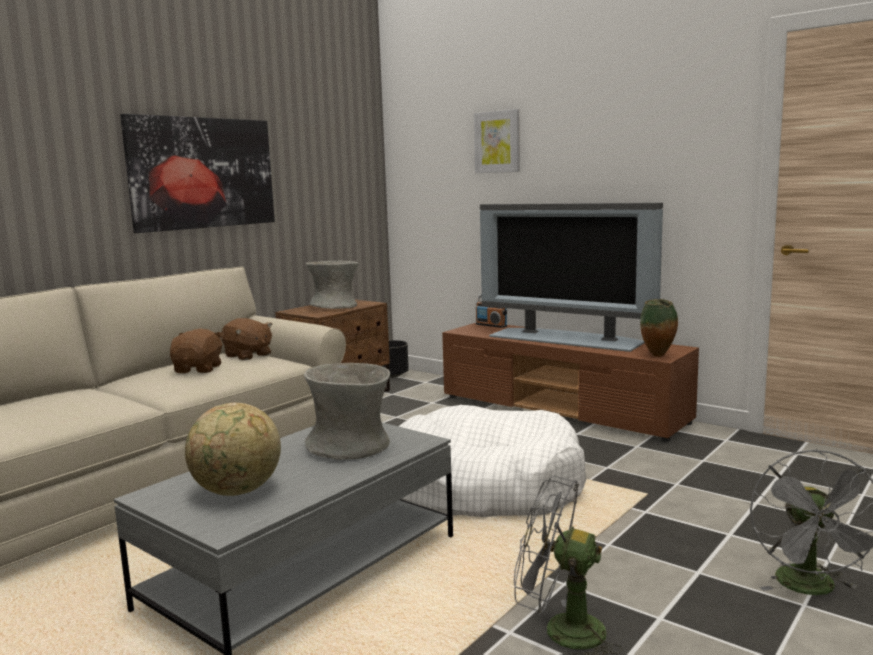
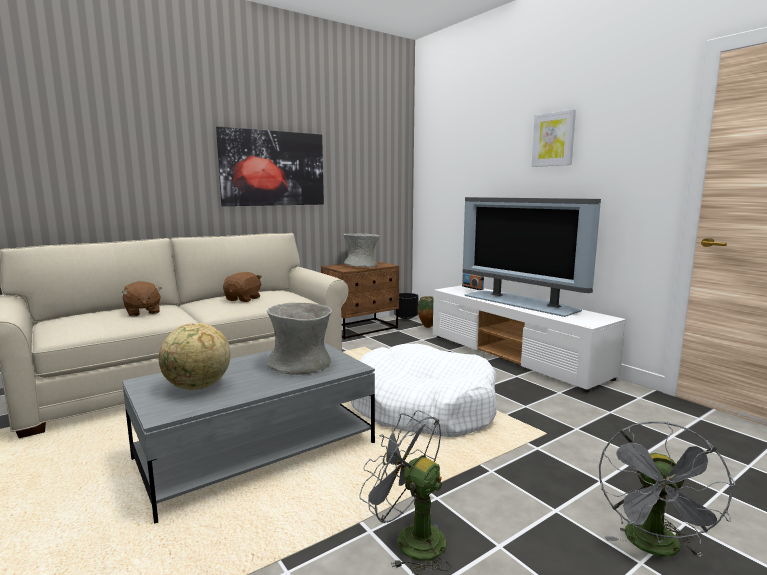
camera: 15 degrees right, 0 degrees up
(248, 355) = (283, 293): brown plush toy -> brown plush toy (142, 312)
(497, 142) = (486, 151): picture -> picture (553, 139)
(563, 409) = (515, 356): brown tv stand -> white tv stand
(658, 356) = (585, 322): vase -> vase (427, 327)

